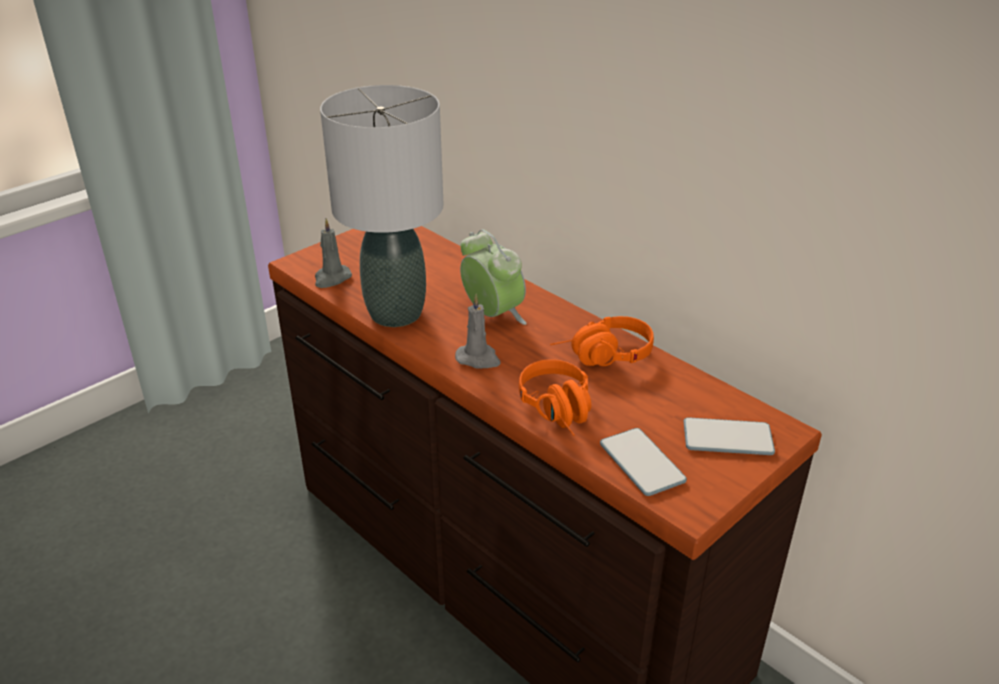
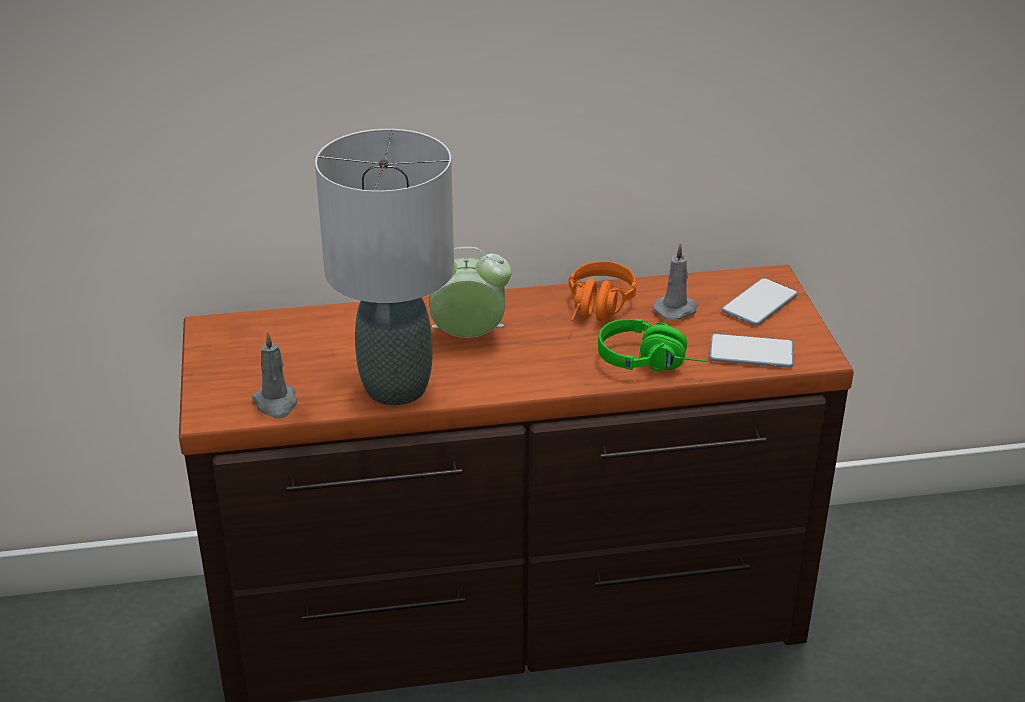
camera: 55 degrees left, 0 degrees up
(478, 359) = (529, 371): grey candle -> grey candle (677, 310)
(561, 412) = (652, 361): orange headphones -> green headphones

